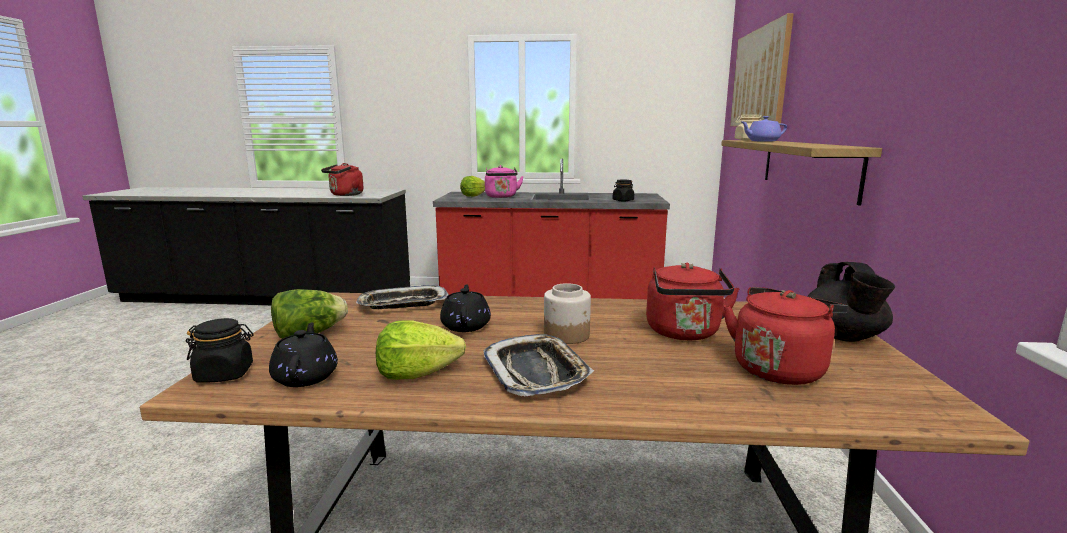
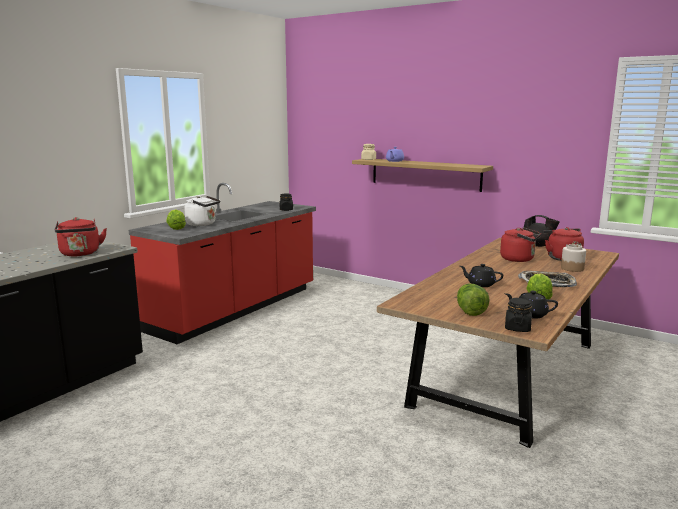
camera: 60 degrees left, 0 degrees up
(403, 304) = (430, 290): tray -> none
(501, 197) = (203, 224): pink kettle -> white kettle
(567, 335) = (508, 273): jar -> jar (572, 268)
(759, 78) = (347, 118): picture -> none

